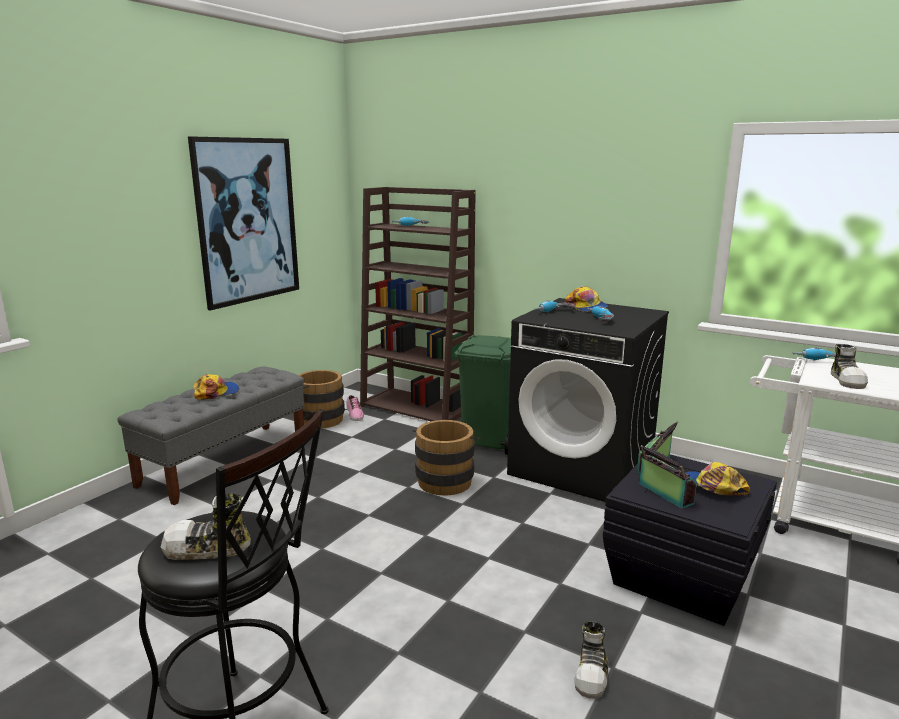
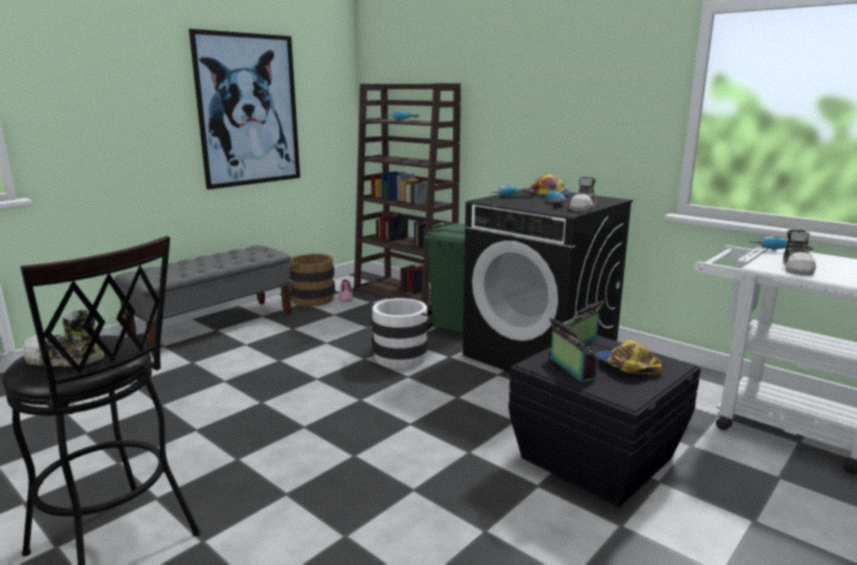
camera: 10 degrees right, 0 degrees up
(216, 392) = (205, 262): cap -> none
(446, 479) = (402, 355): brown bucket -> white bucket
(592, 674) = (461, 534): shoe -> shoe (584, 207)

